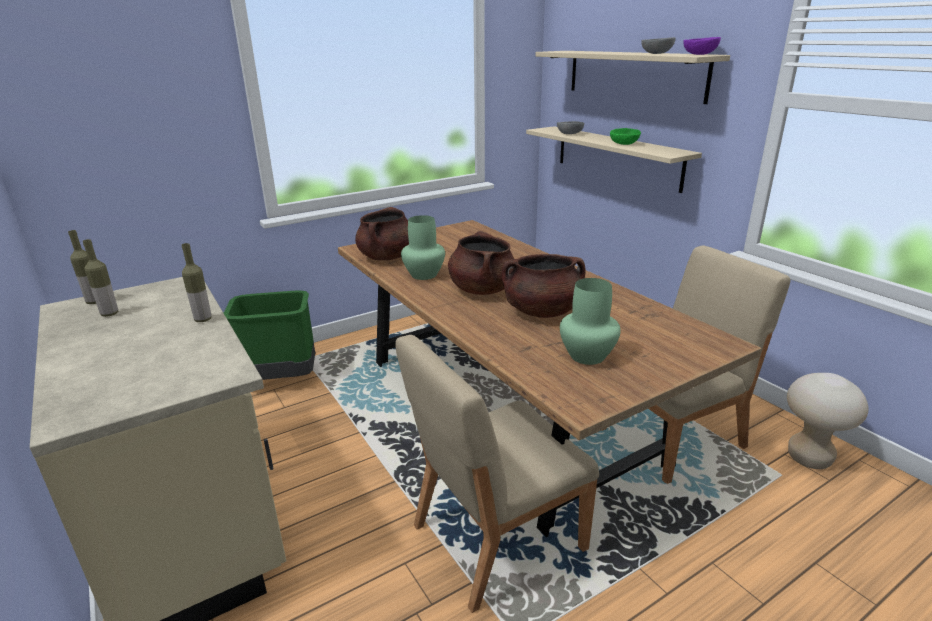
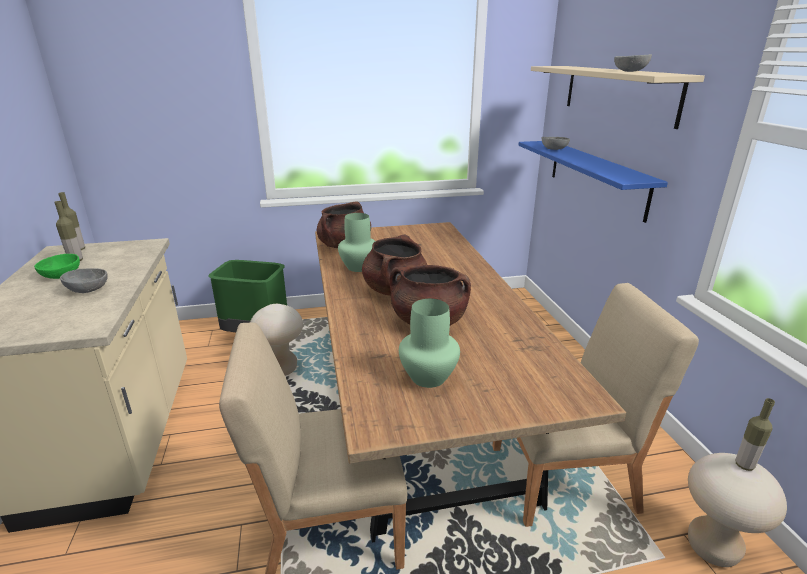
camera: 20 degrees right, 0 degrees up
(172, 339) = (88, 289): none -> grey bowl
(203, 319) = (126, 277): bottle -> bottle (744, 465)
(337, 408) = (282, 369): none -> beige stool
(616, 157) = (596, 177): beige shelf -> blue shelf
(624, 144) = (594, 164): green bowl -> green bowl (61, 276)
(699, 54) = (669, 74): purple bowl -> none

